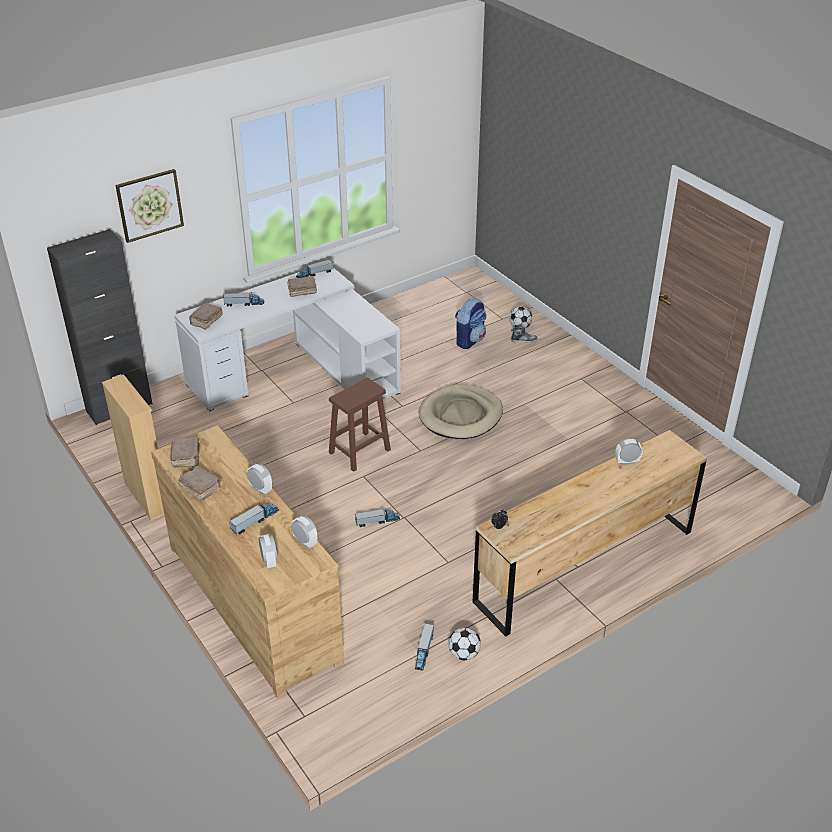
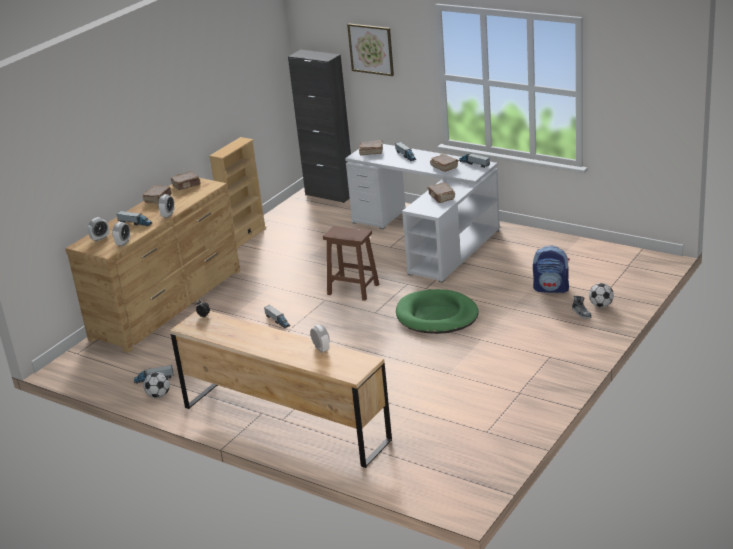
camera: 70 degrees right, 10 degrees down
(357, 314) = (441, 197): none -> brown book
(461, 415) = (437, 316): beige dog bed -> green dog bed

